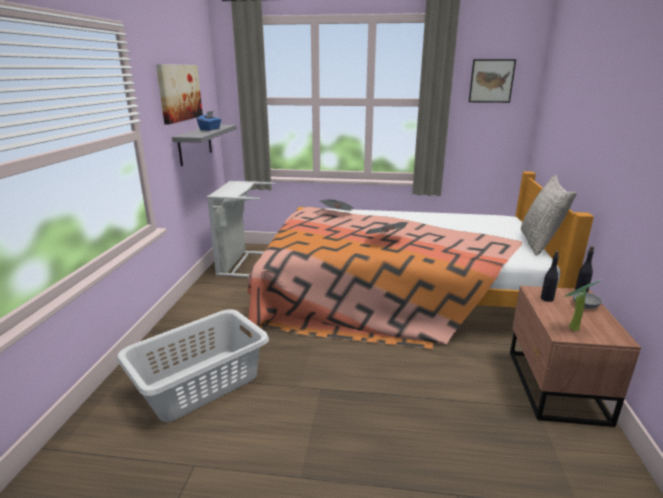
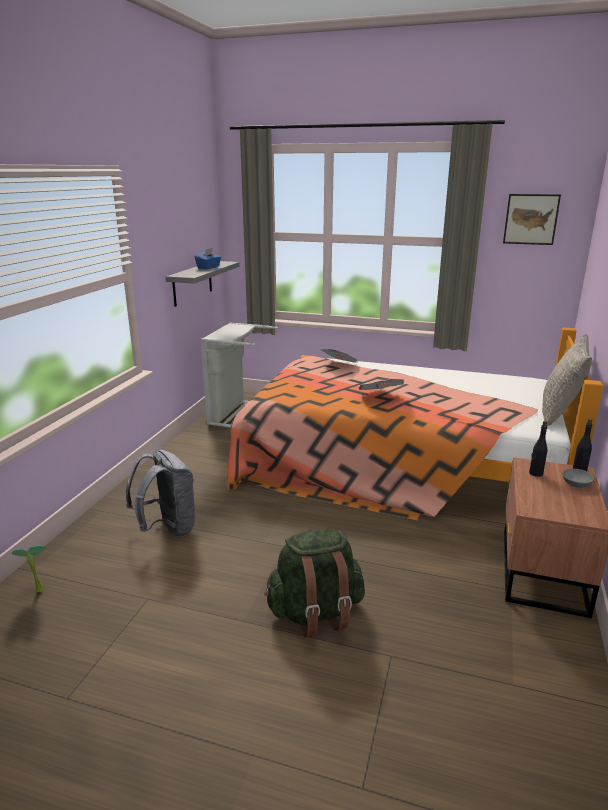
camera: 10 degrees right, 0 degrees up
(179, 92) = (177, 230): picture -> none
(199, 383) = (167, 528): grey laundry basket -> grey backpack
(370, 457) = (315, 613): none -> green backpack
(571, 329) = (544, 505): potted plant -> potted plant (38, 589)

